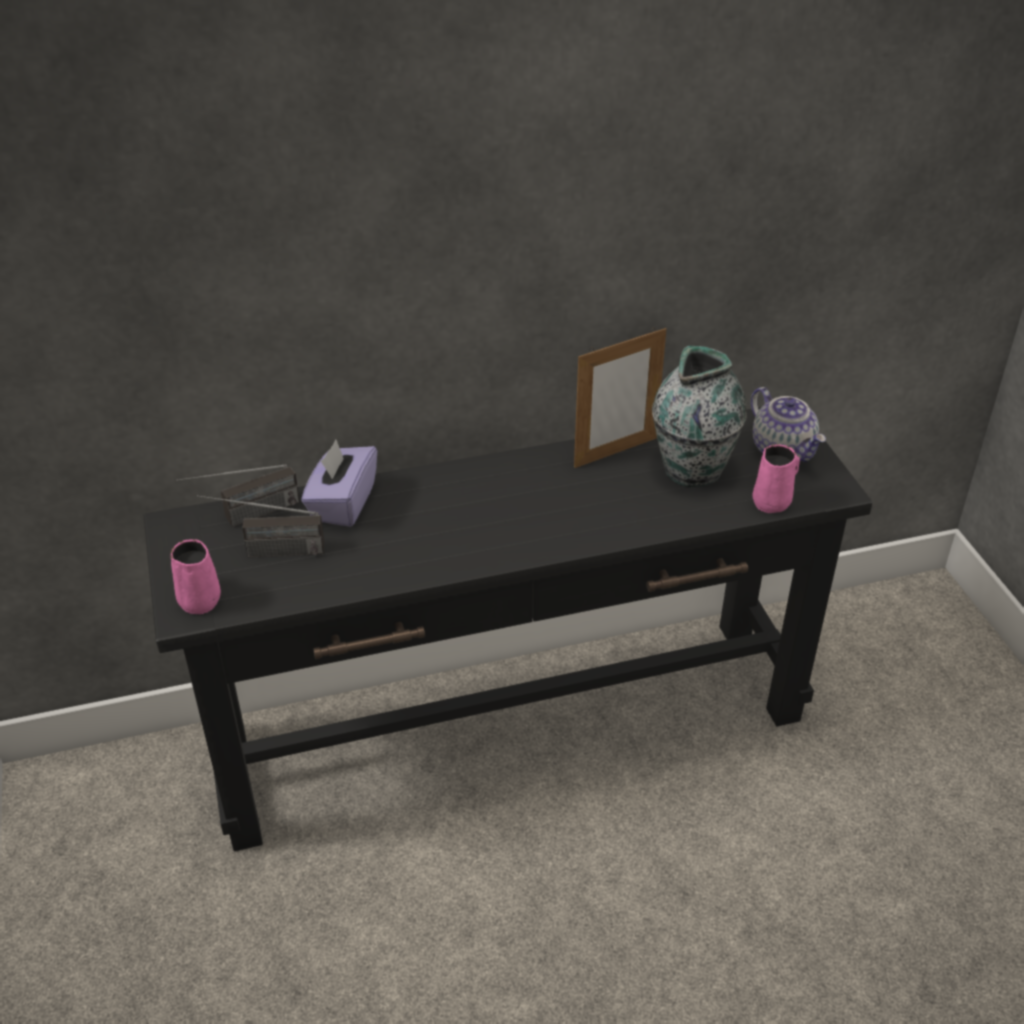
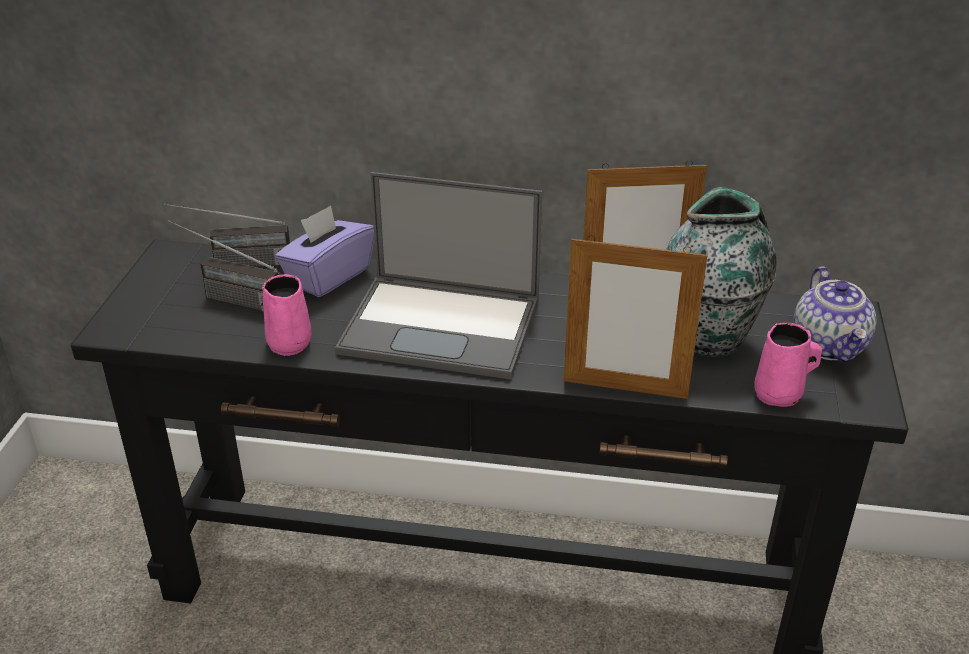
camera: 25 degrees right, 5 degrees down
(199, 599) = (135, 321): pink mug -> pink mug (290, 342)
(479, 521) = (443, 326): none -> laptop
(659, 532) = (625, 389): none -> picture frame

